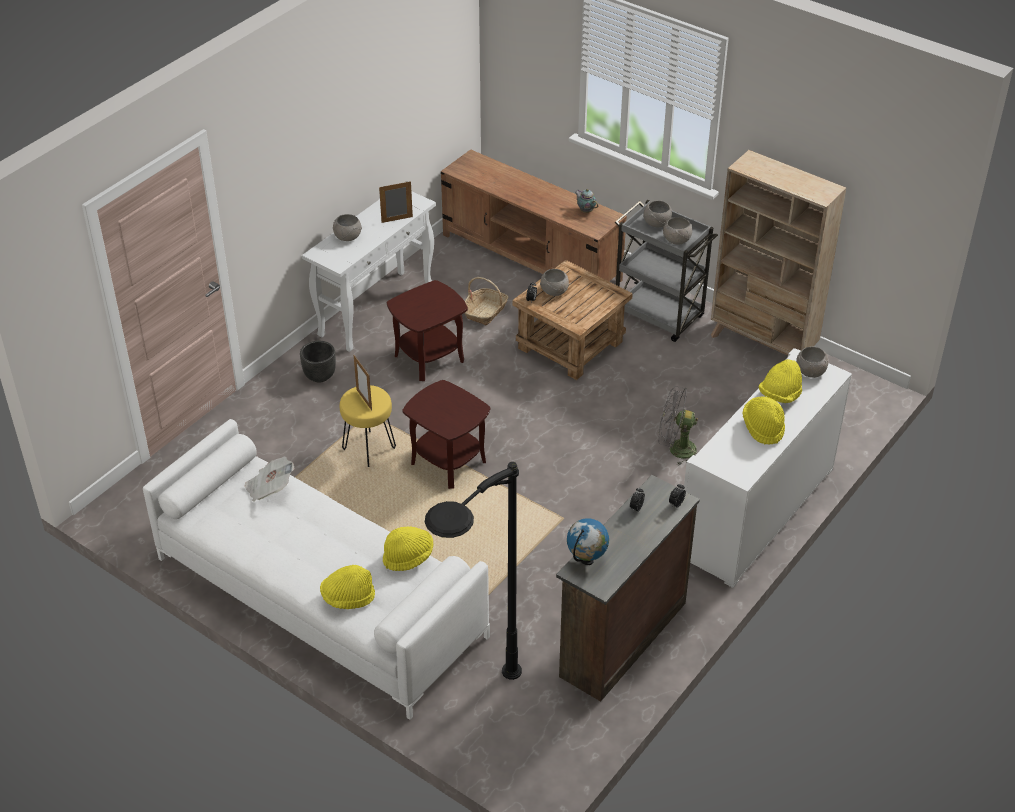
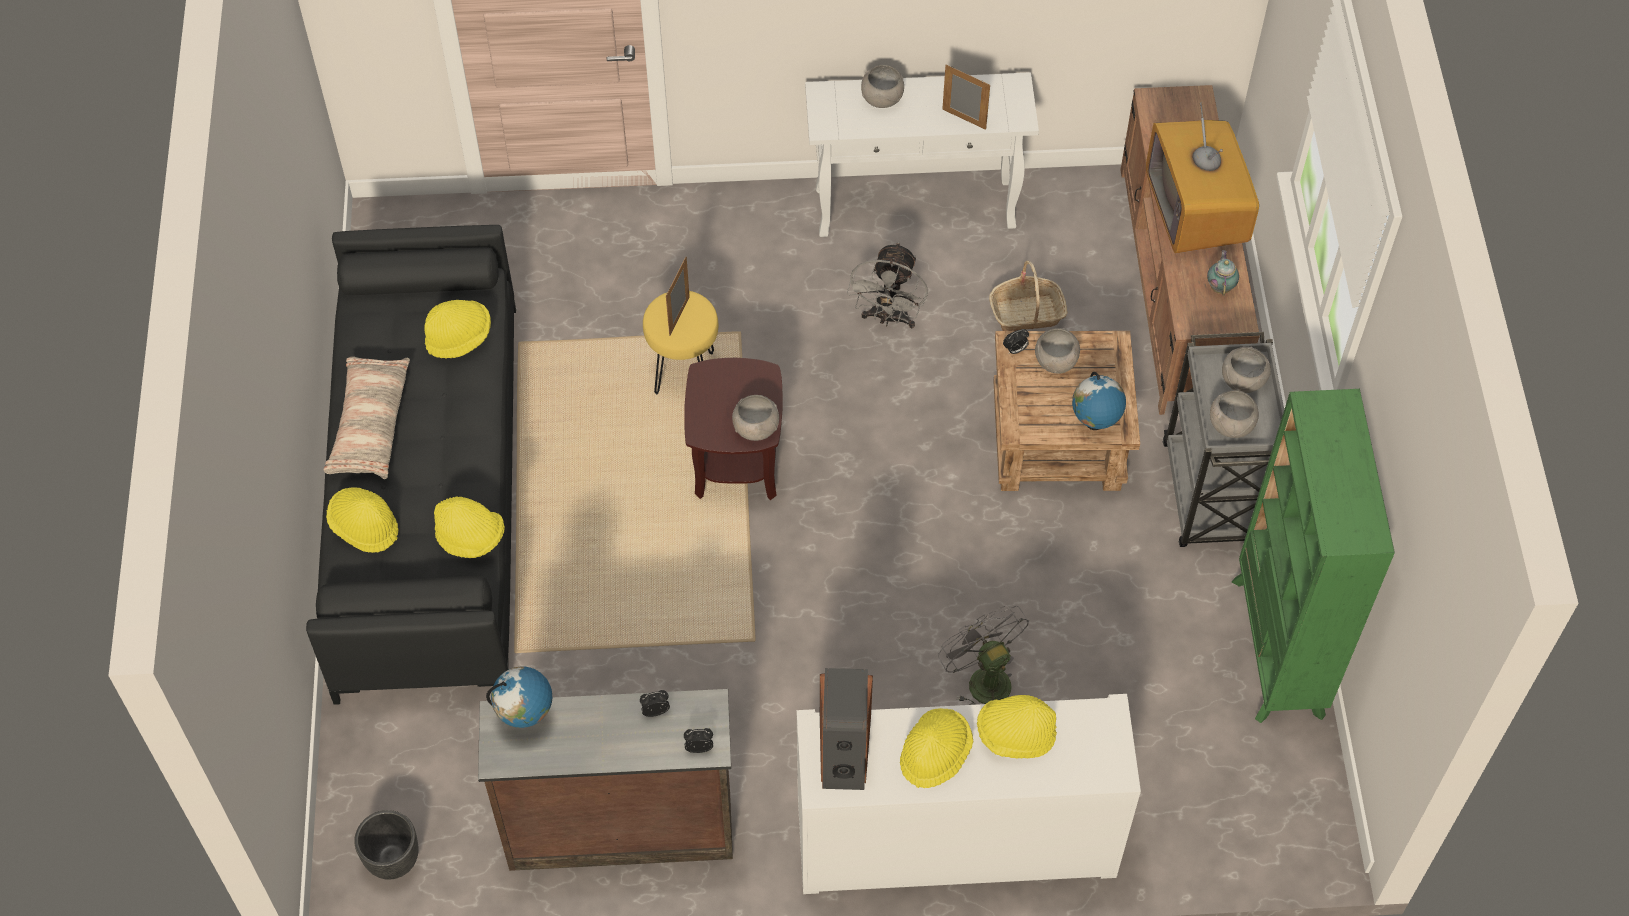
camera: 50 degrees right, 15 degrees up
(270, 488) = (459, 337): newspaper -> yellow hat
(280, 558) = (369, 424): none -> pillow
(318, 597) = (428, 494): white sofa -> black sofa
(319, 376) = (753, 240): black planter -> black planter (392, 859)
(429, 358) = (888, 318): brown side table -> grey fan
(472, 713) = (390, 757): black floor lamp -> none
(534, 194) = (1195, 211): none -> television
(604, 300) = (1094, 423): none -> globe
(728, 457) = (844, 750): none -> speaker
(762, 345) = (1277, 648): beige bookcase -> green bookcase
(810, 371) = (1096, 741): grey bowl -> grey bowl (757, 427)

